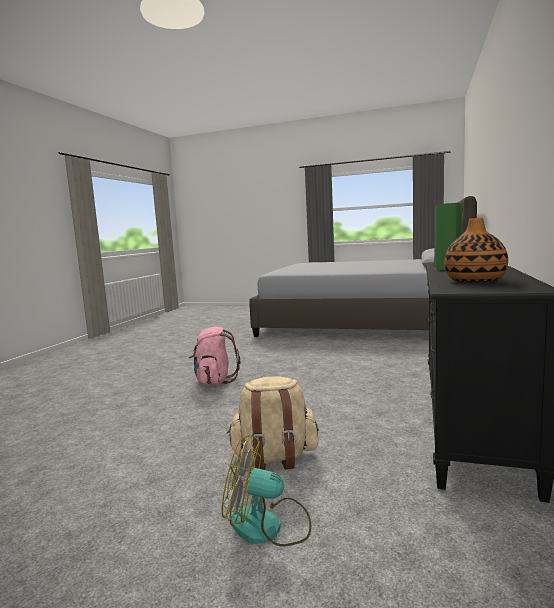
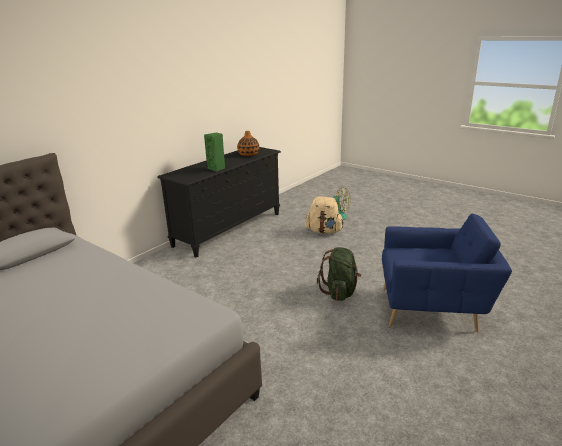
camera: 160 degrees left, 15 degrees up
(112, 385) = (432, 309): none -> blue armchair
(214, 381) = (340, 292): pink backpack -> green backpack

